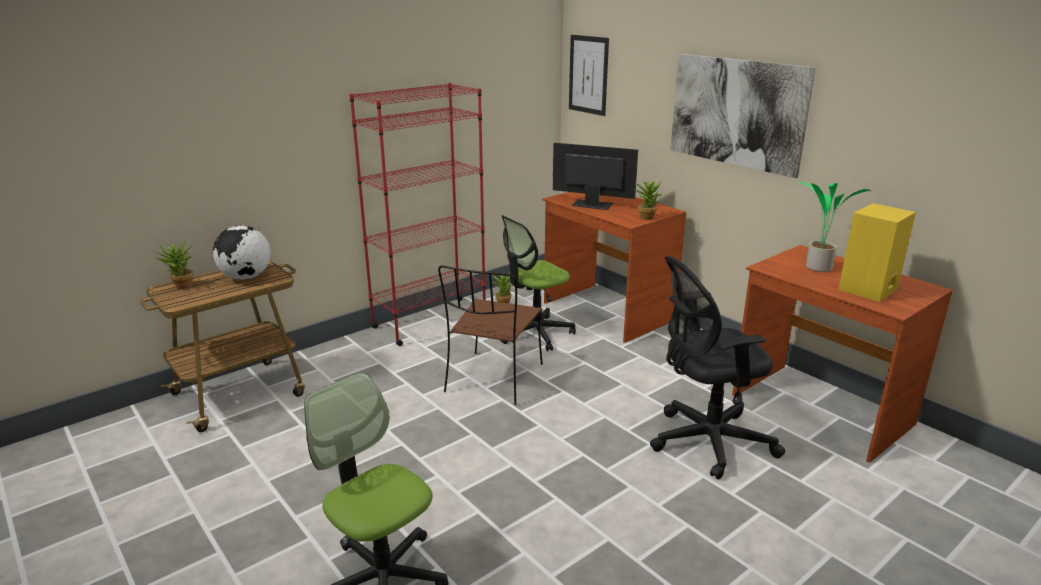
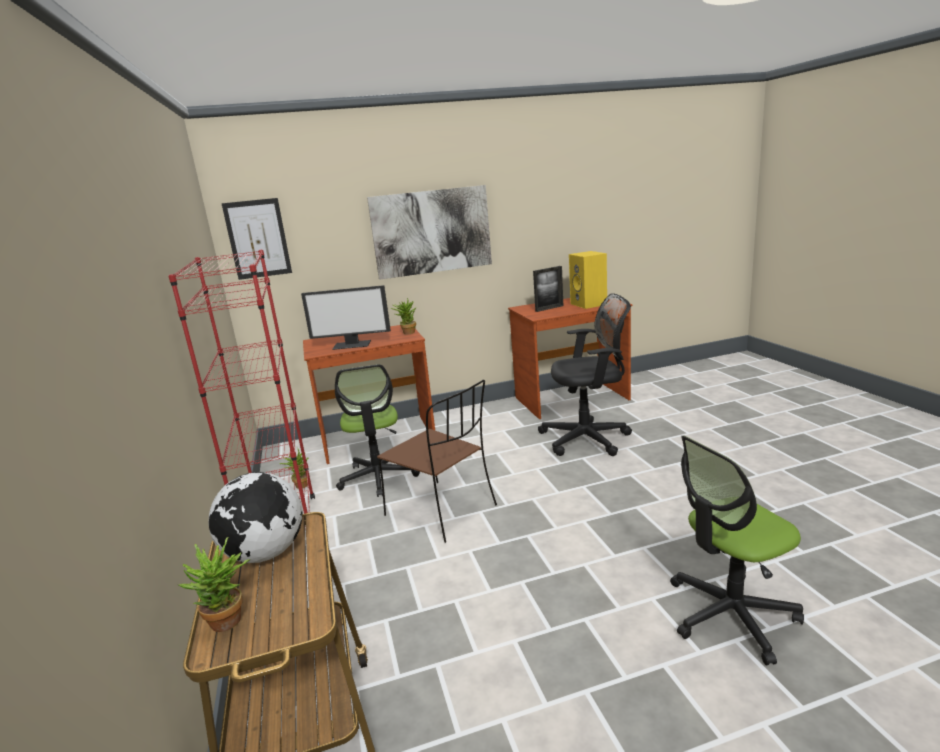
camera: 65 degrees left, 5 degrees down
(591, 205) = (352, 344): monitor -> monitor turned 135 degrees counterclockwise
(705, 442) = (589, 439): black office chair -> black office chair turned 105 degrees counterclockwise
(817, 268) = (549, 308): potted plant -> picture frame

